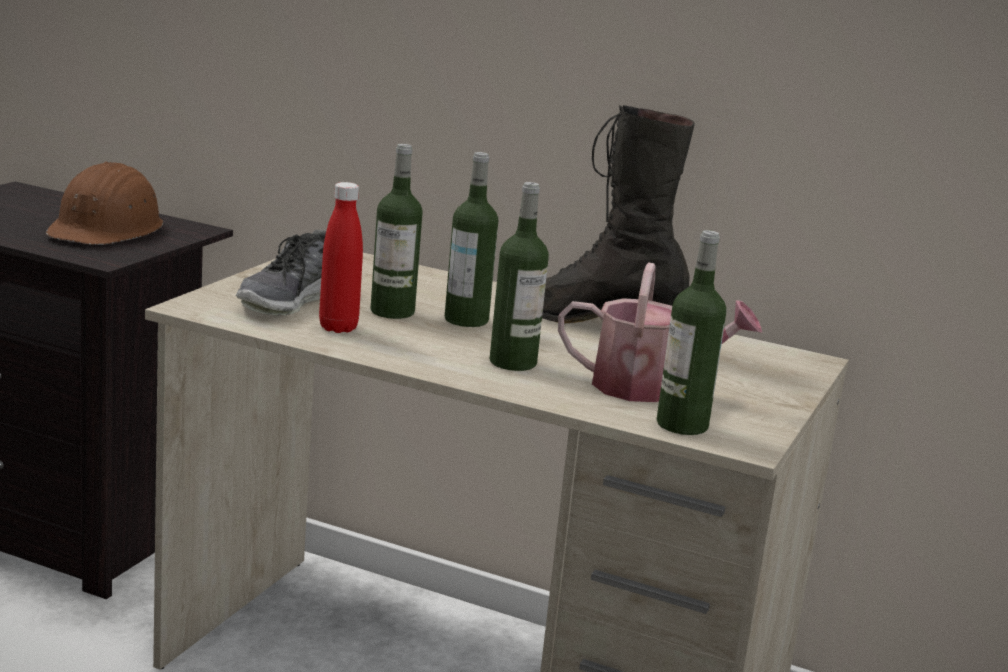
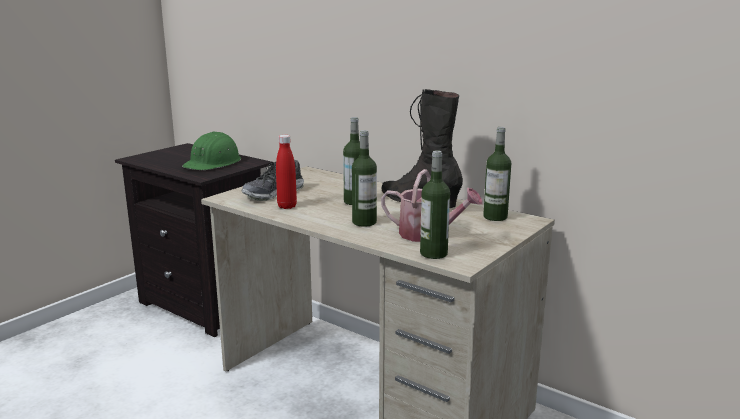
camera: 15 degrees right, 0 degrees up
(107, 228) = (213, 163): brown hard hat -> green hard hat
(392, 311) = (320, 198): bottle -> bottle (495, 217)

